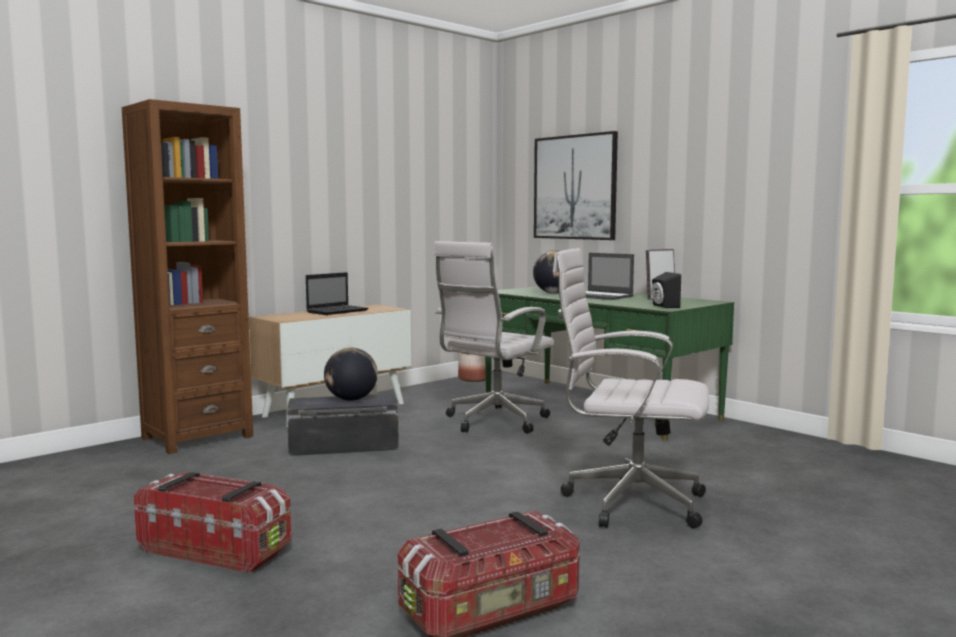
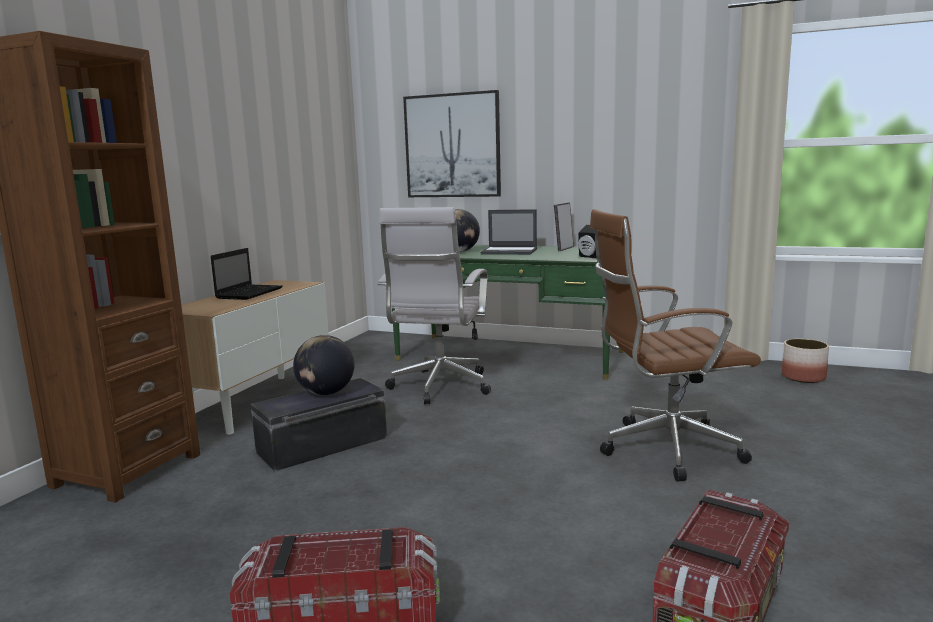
camera: 25 degrees left, 5 degrees up
(473, 379) = (360, 343): planter -> planter (803, 377)
(627, 502) = (663, 449): white office chair -> brown office chair

